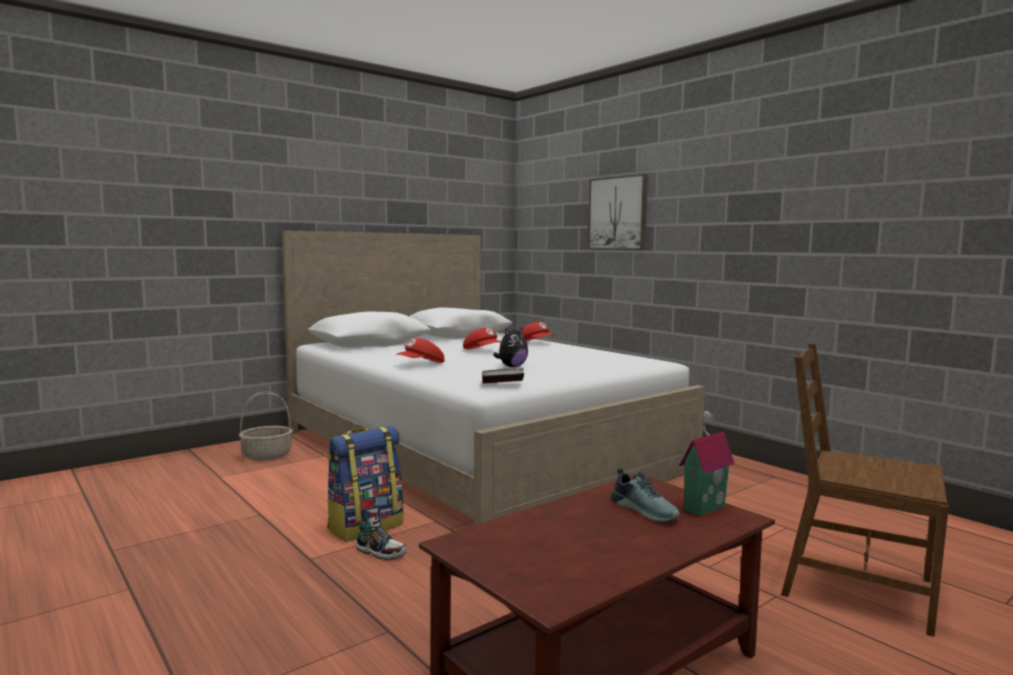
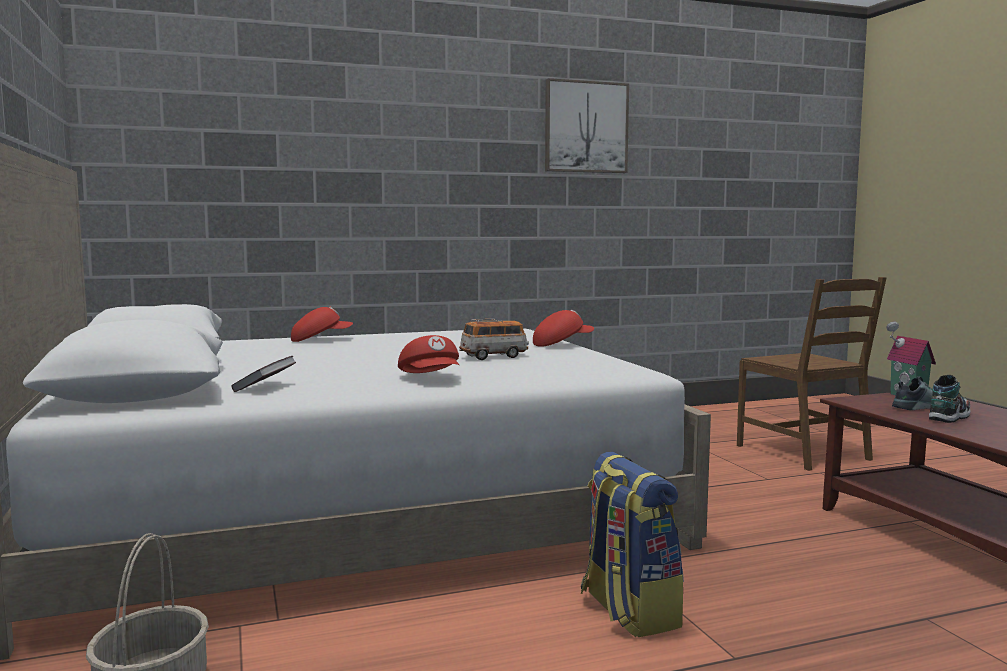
camera: 70 degrees left, 0 degrees up
(381, 552) = (719, 607): shoe -> shoe (949, 417)
(482, 351) = (348, 355): red cap -> red cap (562, 344)
(502, 385) = (615, 366): book -> book (264, 387)
(512, 367) = (494, 356): plush toy -> toy car
(618, 213) = (321, 151): picture -> picture (586, 127)
(855, 588) = (804, 452): brown chair -> brown chair turned 75 degrees counterclockwise

